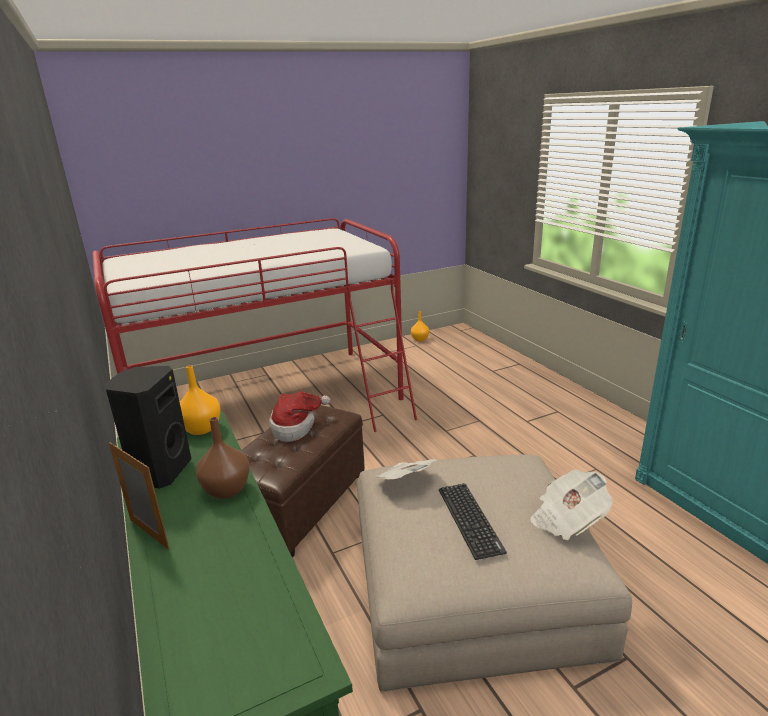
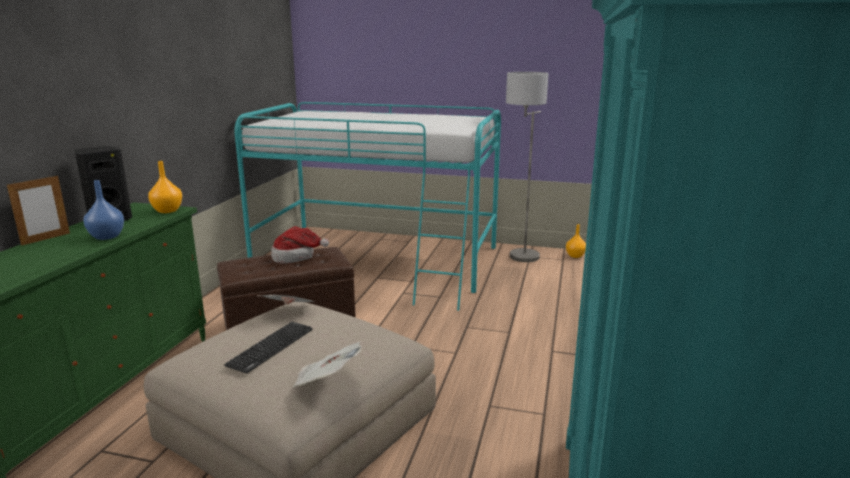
camera: 40 degrees right, 5 degrees down
(149, 534) = (46, 239): picture frame -> picture frame turned 45 degrees clockwise
(227, 489) = (108, 236): brown vase -> blue vase
(270, 402) = (379, 259): red bed -> turquoise bed
(386, 357) = (519, 259): none -> grey floor lamp

